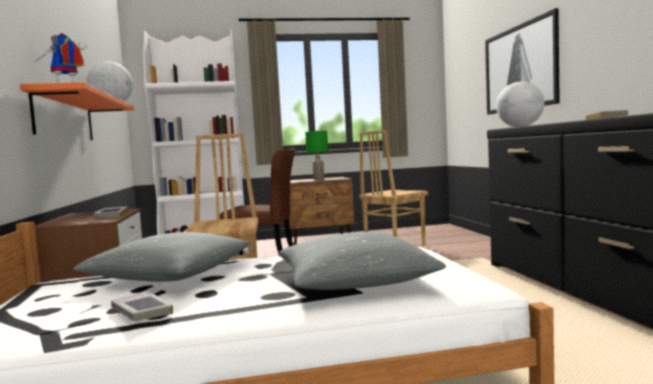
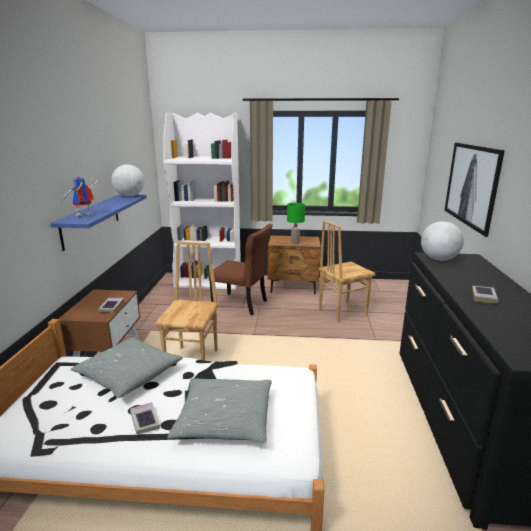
camera: 15 degrees right, 15 degrees up
(65, 118) = (91, 220): orange shelf -> blue shelf
(141, 312) = (91, 424): book -> book (144, 421)

